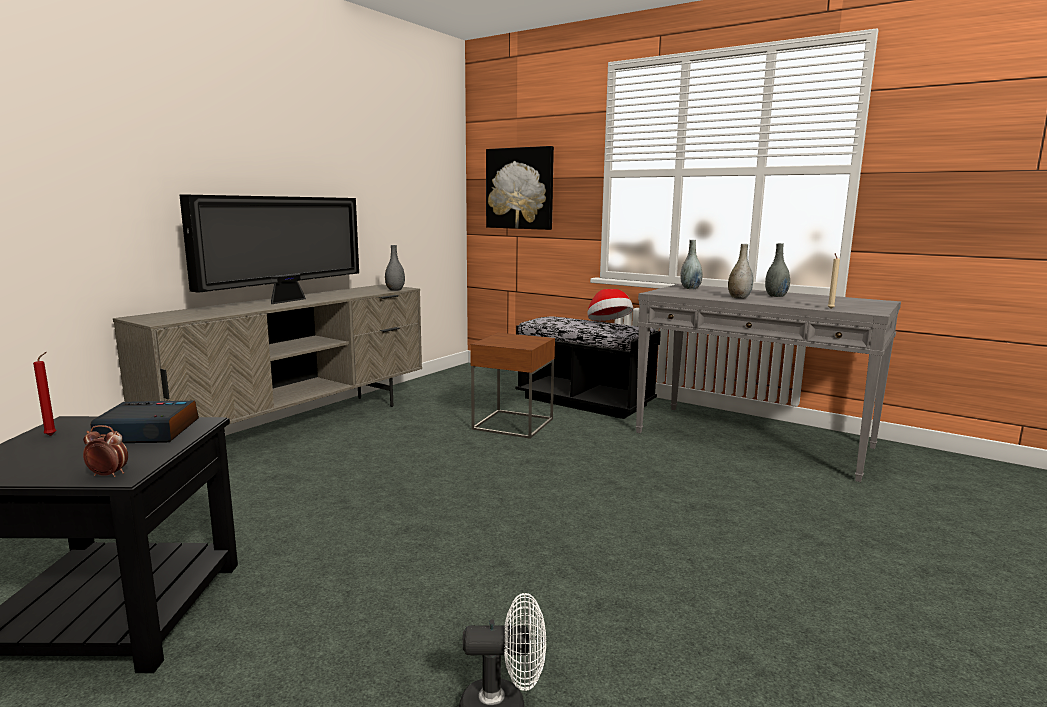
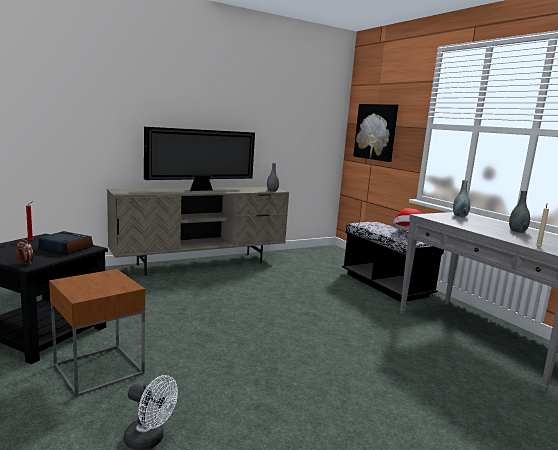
camera: 25 degrees right, 0 degrees up
(513, 424) = (322, 289): brown side table -> brown side table (99, 369)
(739, 297) = (481, 228): grey vase -> none

